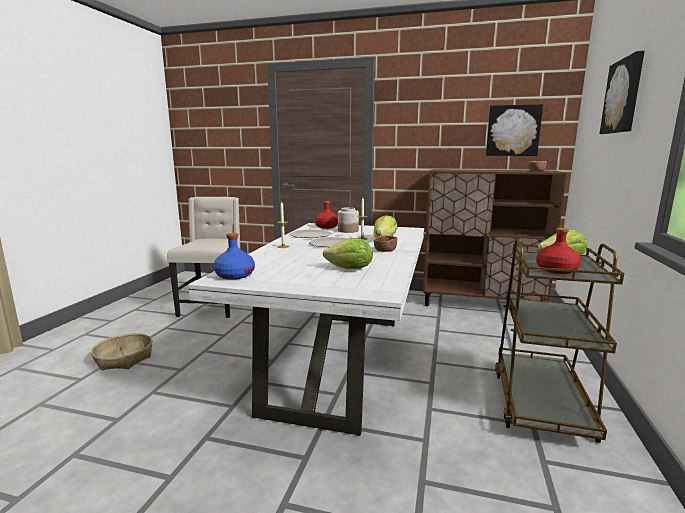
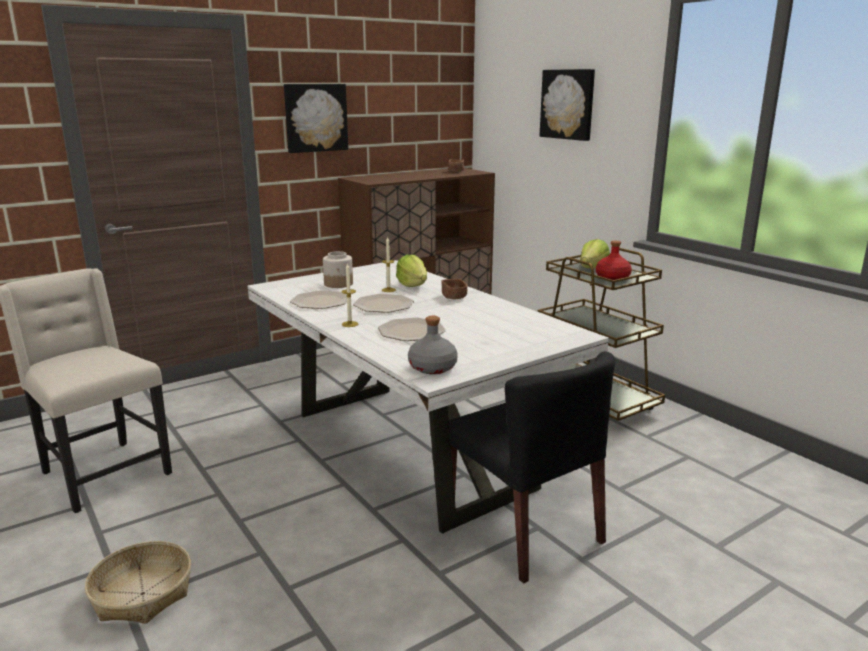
camera: 50 degrees left, 5 degrees up
(234, 275) = (432, 368): blue bottle -> grey bottle
(295, 257) = (411, 331): none -> plate
(295, 452) = (524, 529): none -> black chair
(326, 227) = (296, 285): red bottle -> none
(350, 269) = (494, 325): lettuce -> none
(513, 131) = (418, 123): picture -> picture (315, 118)

